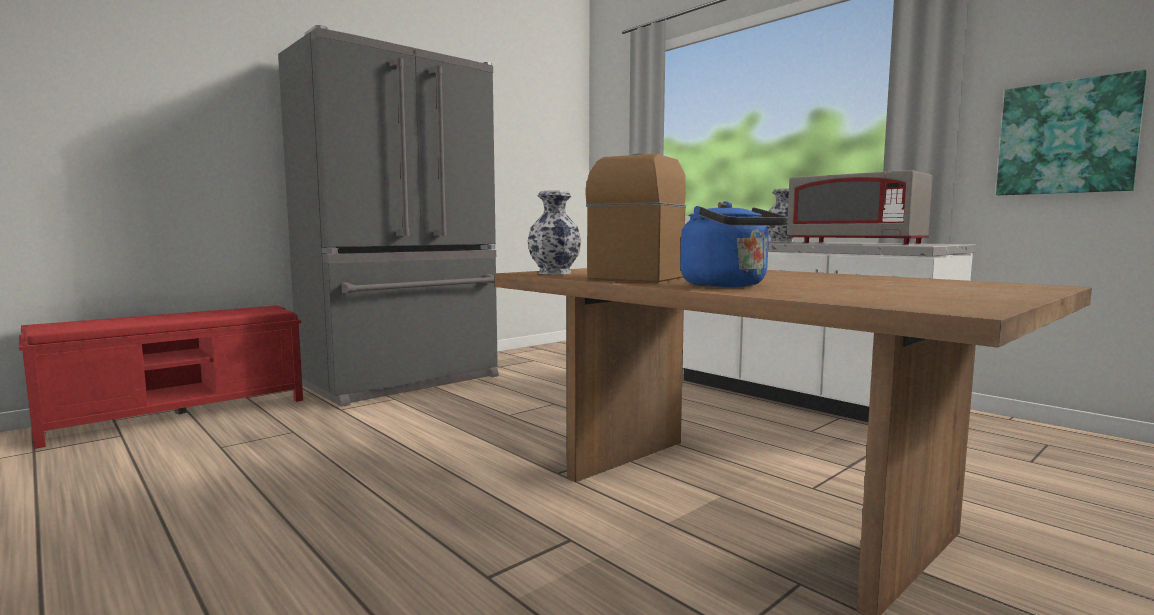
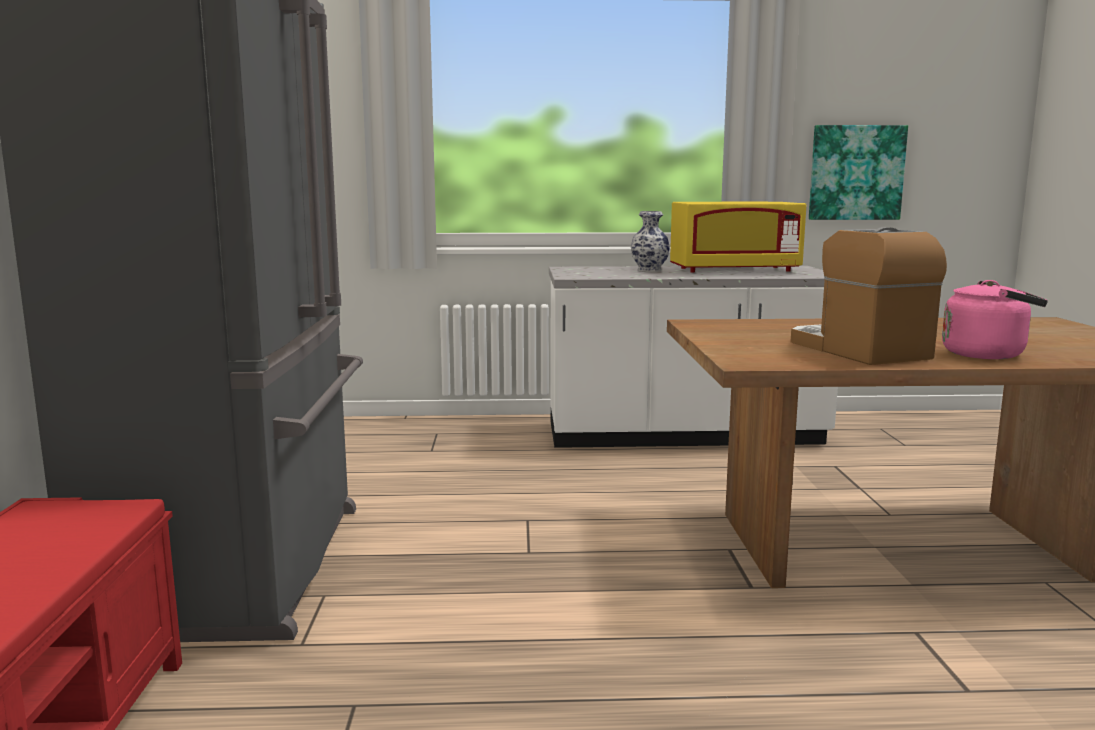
camera: 50 degrees left, 5 degrees up
(555, 273) = (764, 358): vase -> none
(728, 285) = (988, 354): blue kettle -> pink kettle
(855, 243) = (734, 270): grey microwave -> yellow microwave

